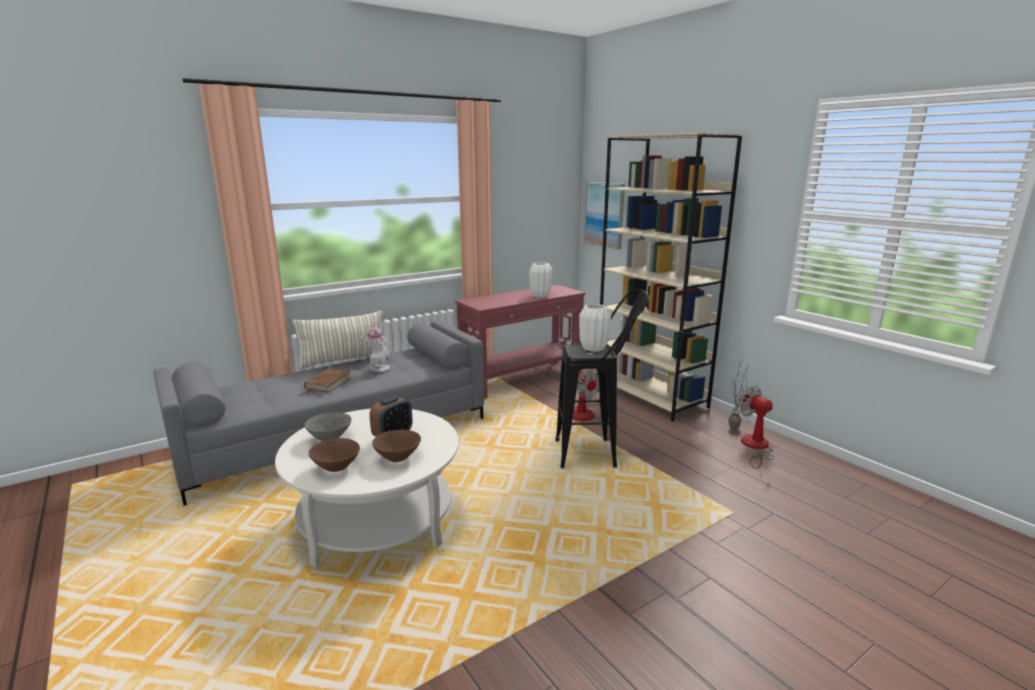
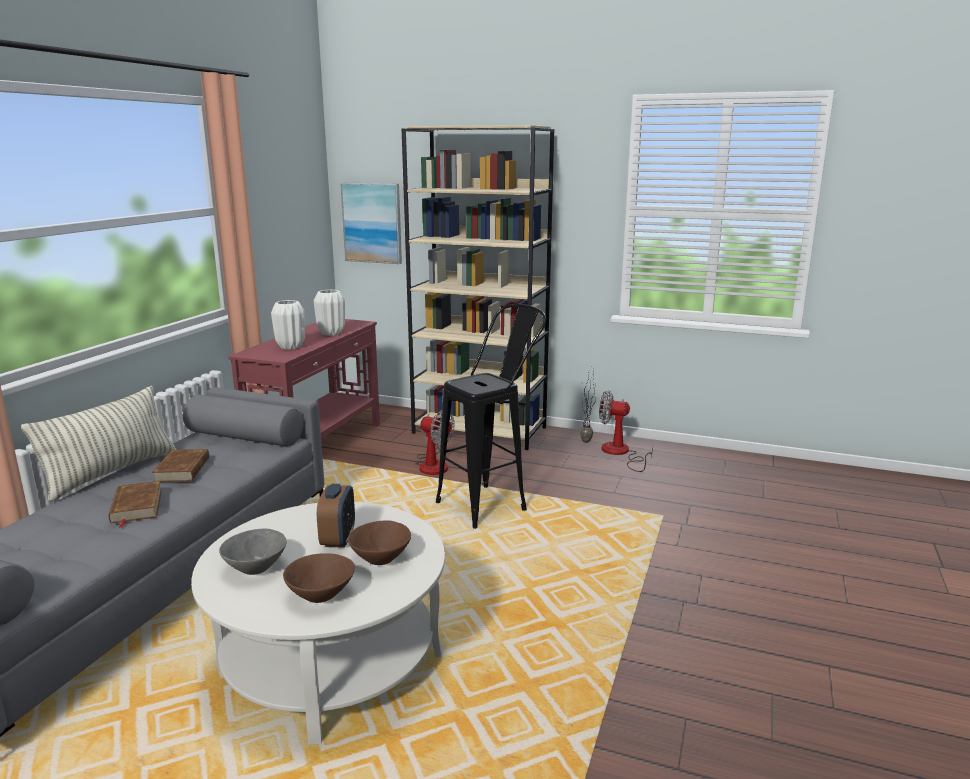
camera: 35 degrees left, 0 degrees up
(377, 368) = (183, 469): hat -> brown book
(594, 349) = (482, 380): white vase -> white vase (291, 347)

